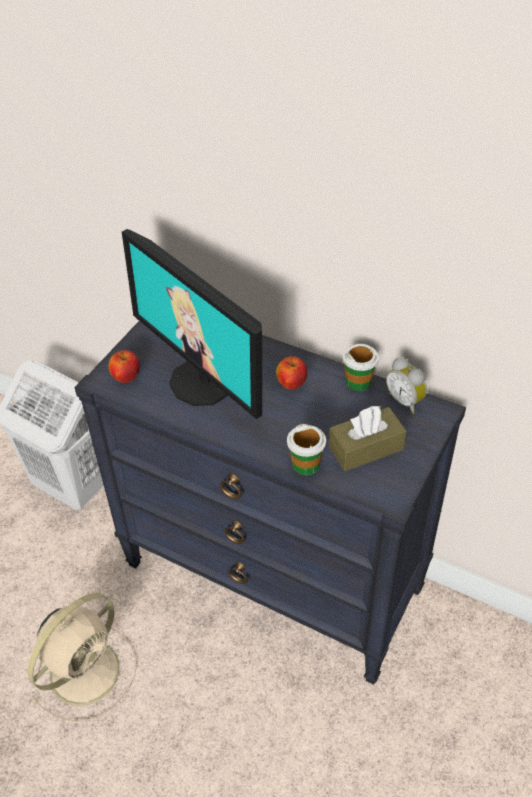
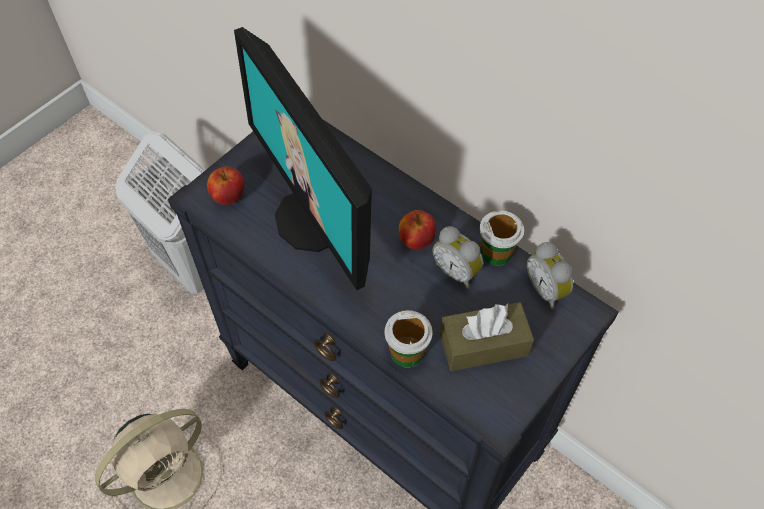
camera: 10 degrees right, 10 degrees up
(330, 400) = (457, 271): none -> alarm clock

